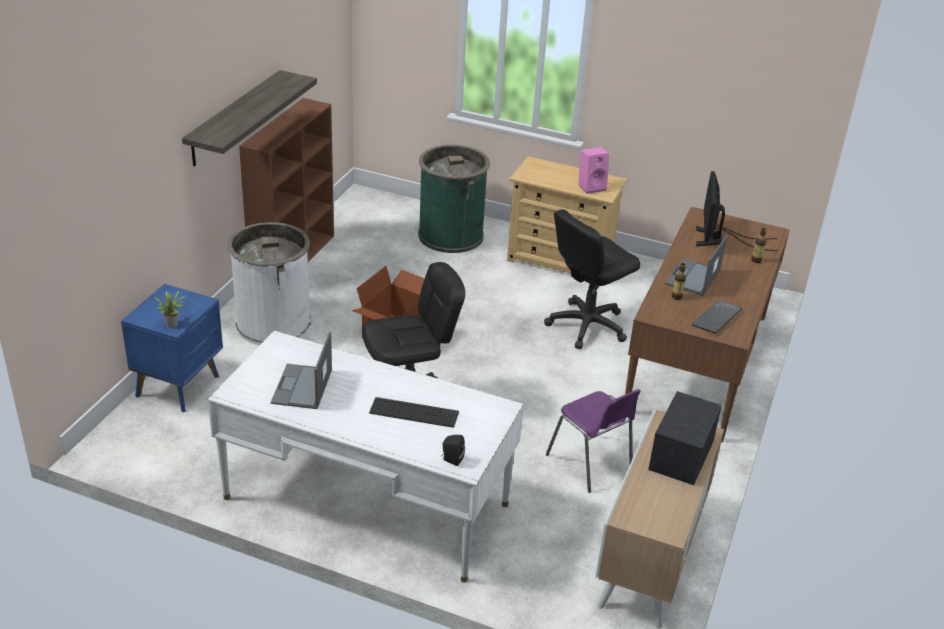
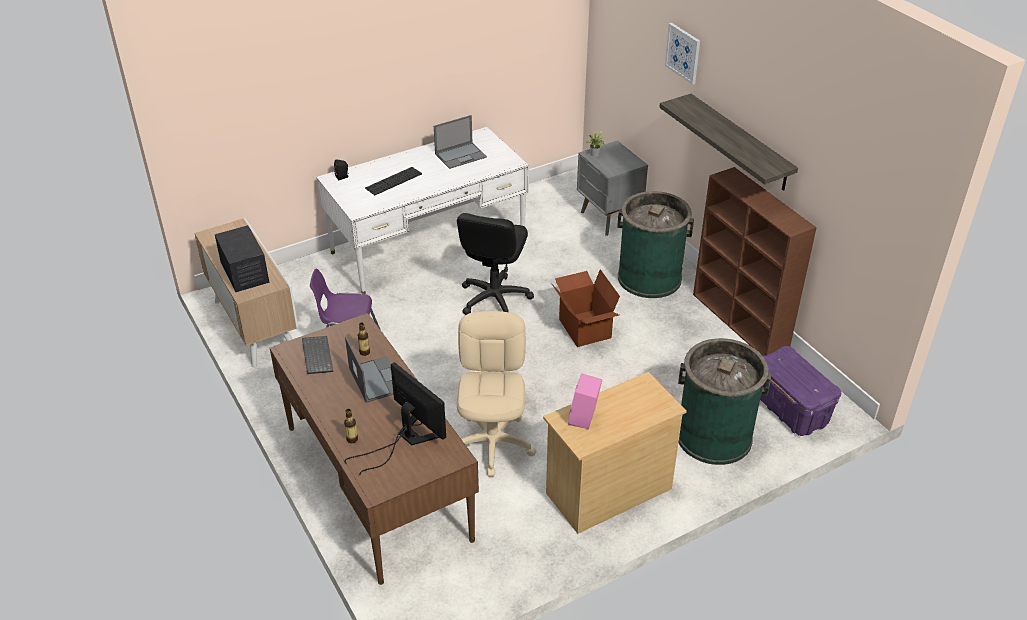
camera: 130 degrees right, 5 degrees up
(163, 106) = (683, 53): none -> picture
(179, 386) = (610, 218): blue nightstand -> grey nightstand
(273, 324) = (649, 278): white trash can -> green trash can
(302, 387) = (461, 155): laptop -> laptop turned 105 degrees clockwise
(383, 213) = (790, 410): none -> purple storage box
(586, 325) = (493, 443): black office chair -> beige office chair

